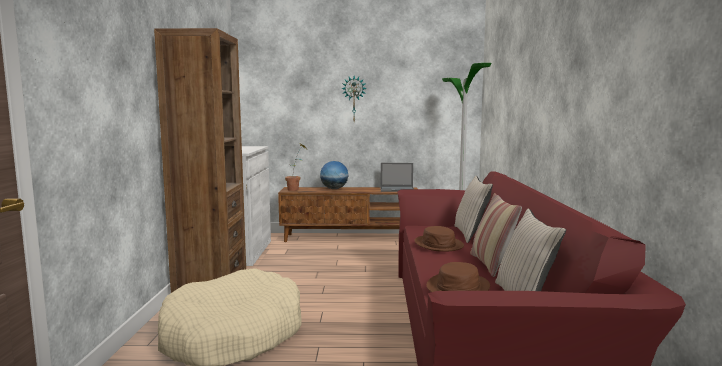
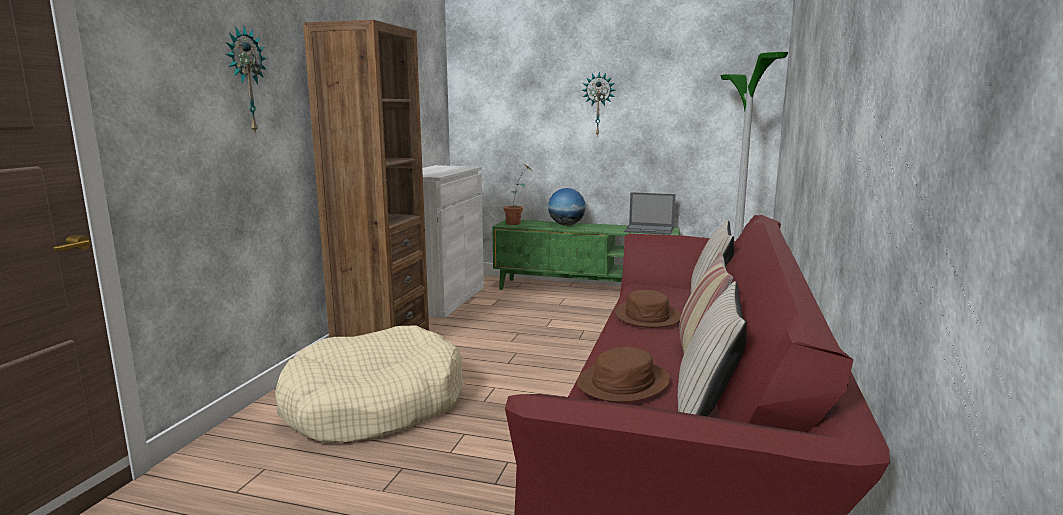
camera: 15 degrees right, 5 degrees up
(119, 72) = (245, 80): none -> wall clock
(350, 238) = (585, 290): brown tv stand -> green tv stand

